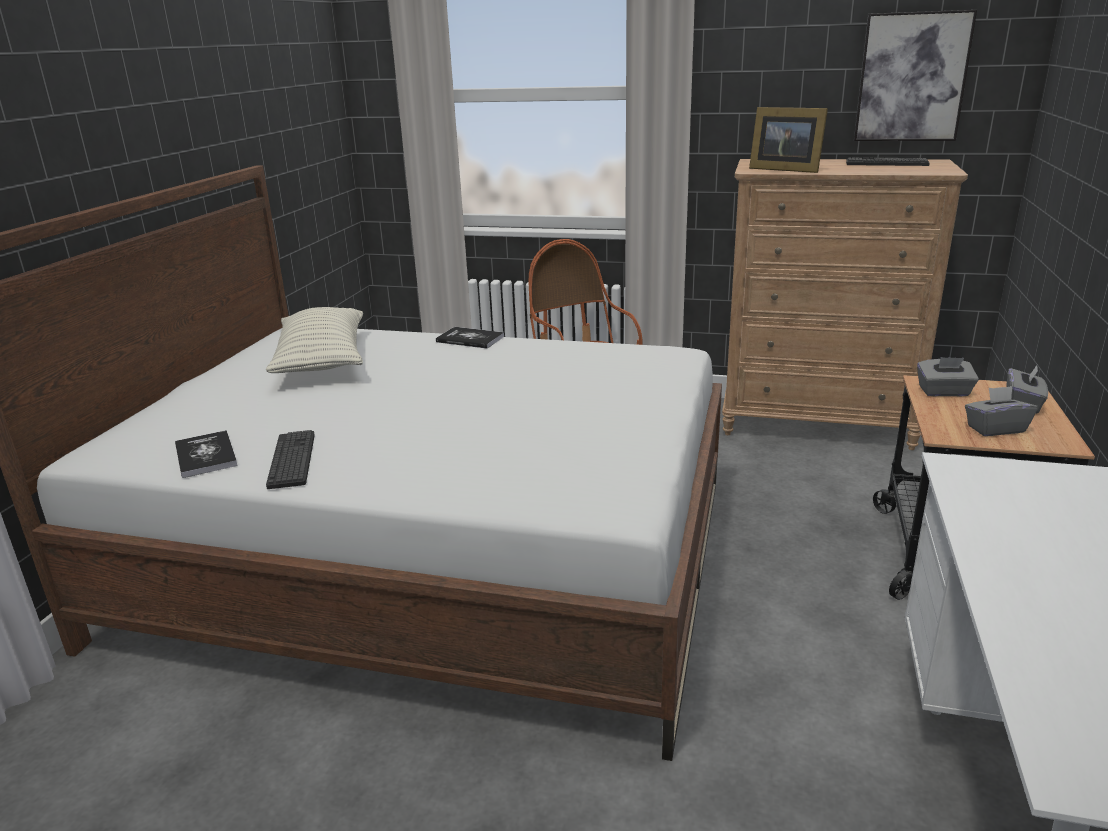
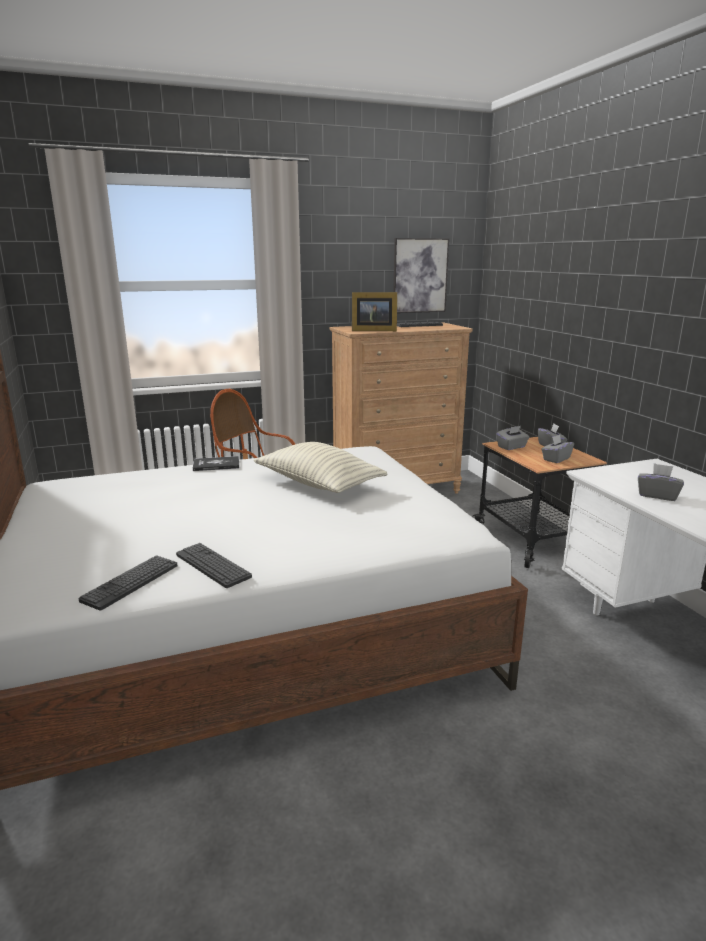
camera: 35 degrees left, 5 degrees down
(206, 455) = (130, 582): book -> keyboard
(322, 361) = (117, 500): pillow -> pillow (318, 484)
(1024, 538) = (657, 495): none -> grey tissue box

